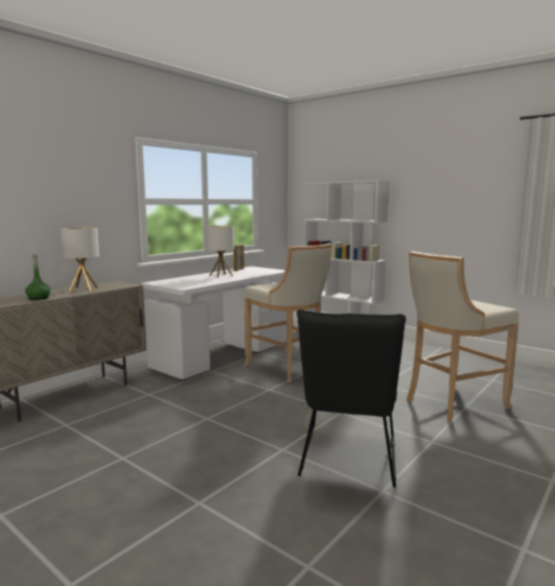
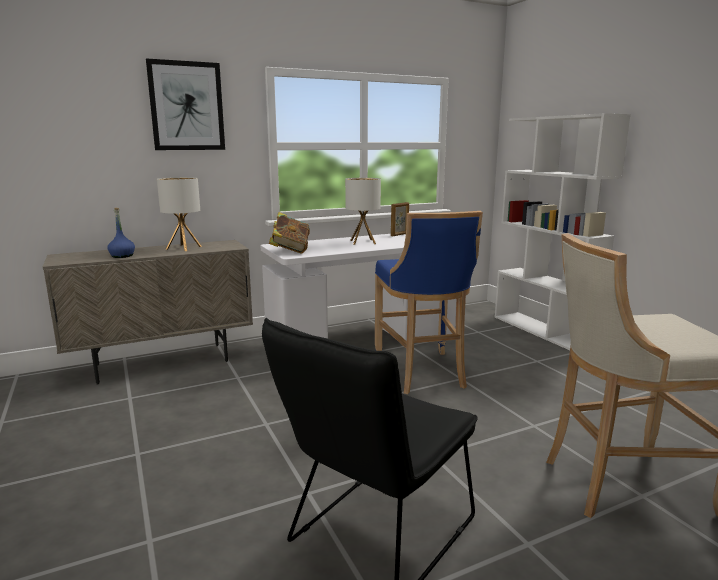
camera: 25 degrees right, 5 degrees up
(39, 298) = (122, 256): green bottle -> blue bottle
(76, 167) = (187, 106): none -> picture
(176, 284) = (290, 250): none -> book
(288, 369) = (422, 374): beige stool -> blue stool

